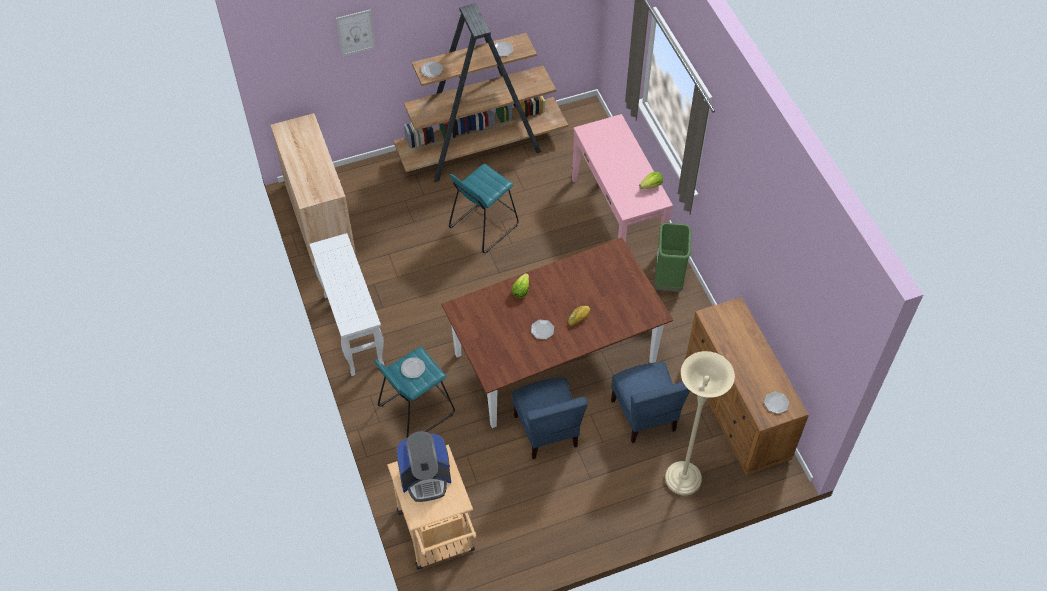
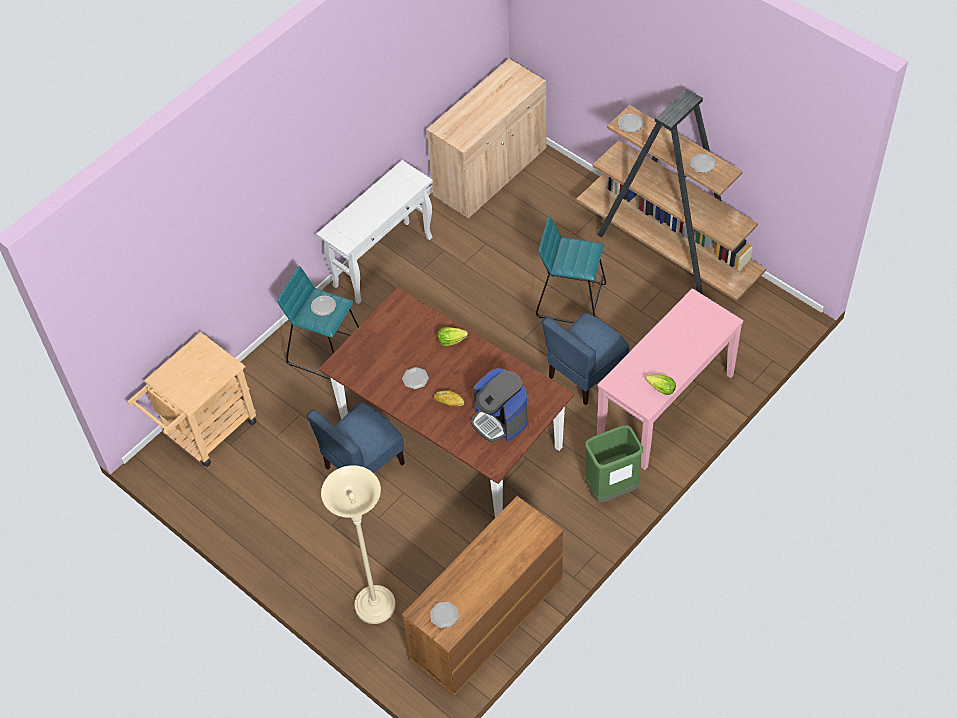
camera: 65 degrees right, 0 degrees up
(356, 33) = (597, 35): picture -> none
(425, 478) = (201, 365): coffee machine -> coffee machine (499, 420)
(644, 415) = (430, 540): blue chair -> blue chair (585, 374)

